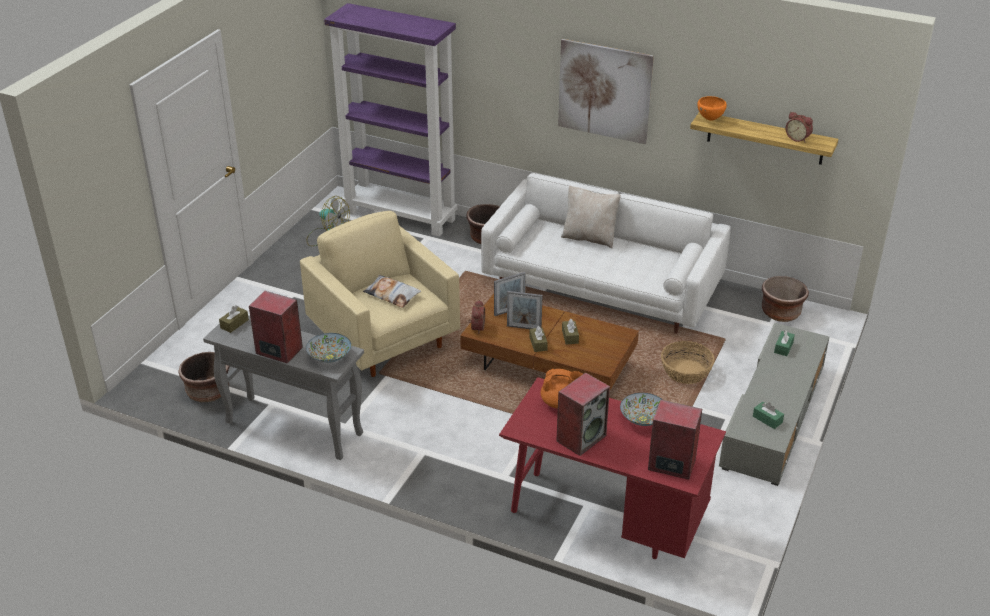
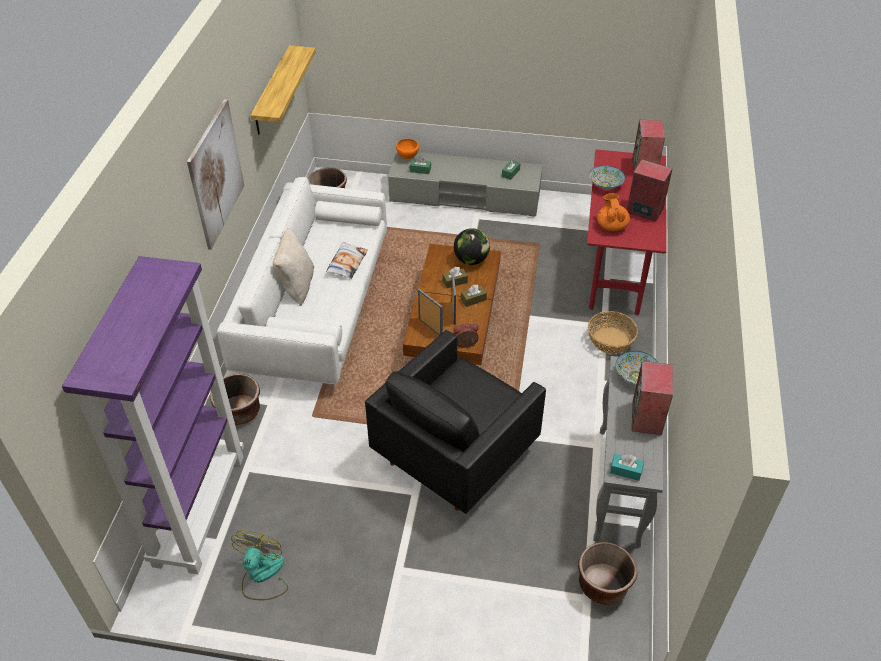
camera: 105 degrees left, 10 degrees up
(234, 324) = (626, 471): brown tissue box -> turquoise tissue box
(384, 339) = (455, 453): beige armchair -> black armchair
(392, 294) = (468, 396): pillow -> pillow (347, 263)
(601, 353) = (471, 260): none -> globe
(685, 372) = (429, 243): basket -> basket (611, 340)
(710, 119) = (267, 107): orange bowl -> orange bowl (407, 157)
(798, 138) = (294, 62): alarm clock -> none

